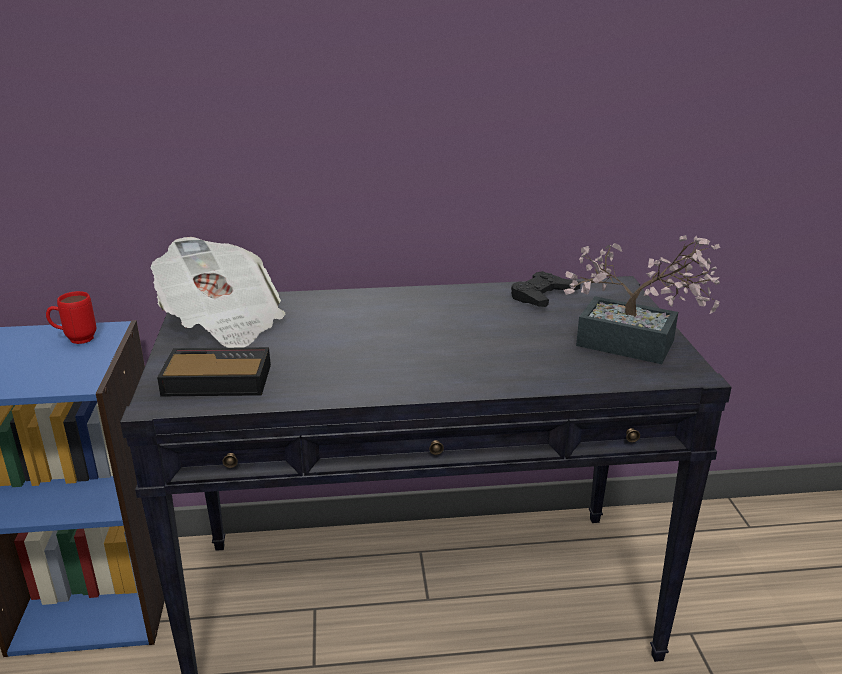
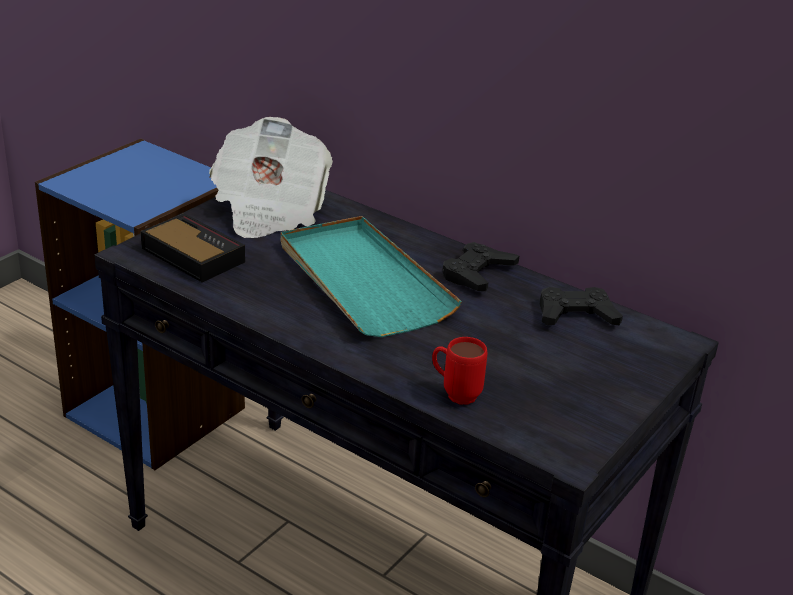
camera: 40 degrees right, 5 degrees up
(75, 340) = (179, 176): red mug -> red mug (454, 393)
(381, 337) = (362, 281): none -> turquoise tray
(444, 299) = (477, 273): none -> black game controller
(637, 346) = (569, 407): potted plant -> none

